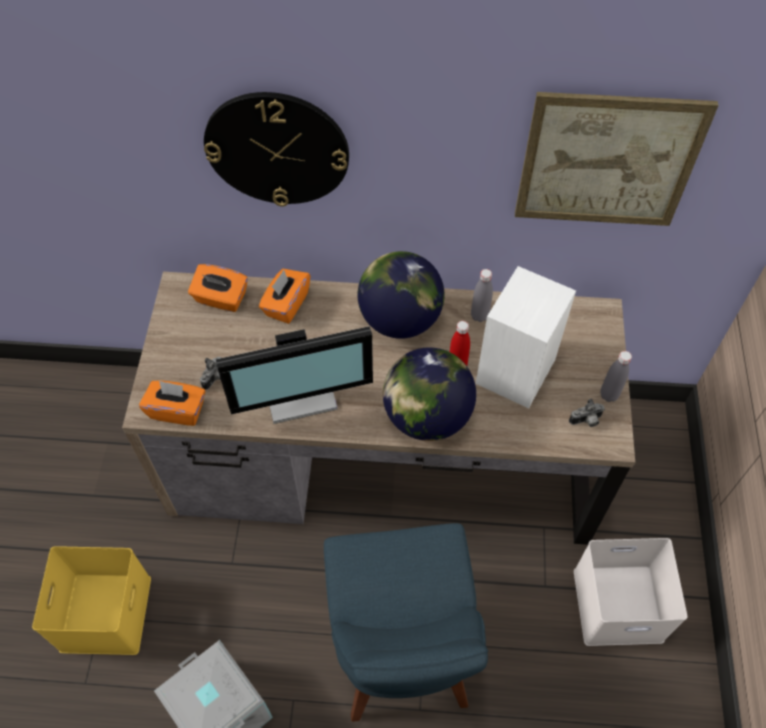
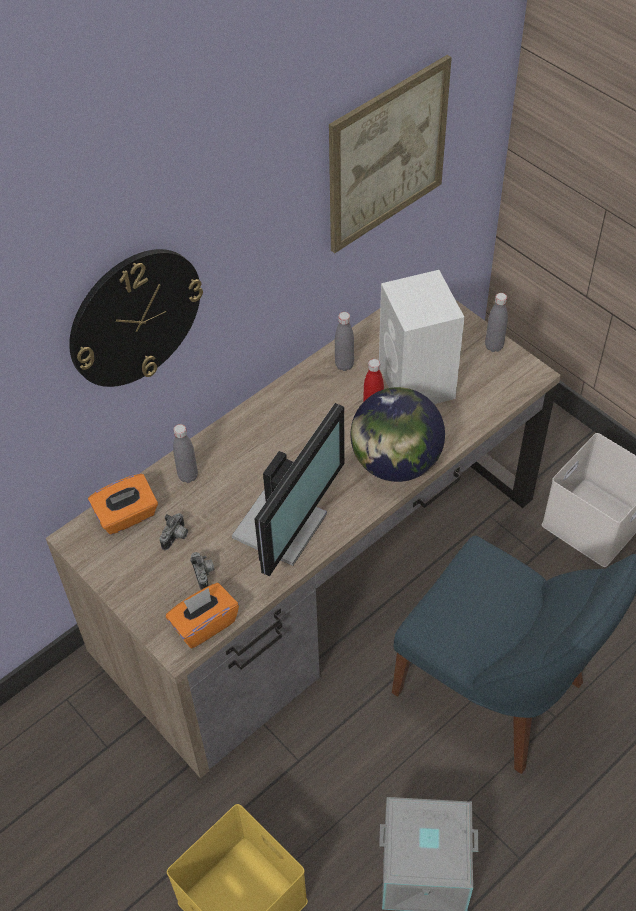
camera: 45 degrees left, 5 degrees down
(286, 304) = (188, 476): orange tissue box -> grey bottle
(400, 319) = (290, 414): globe -> none
(586, 421) = (501, 375): camera -> camera (176, 537)

